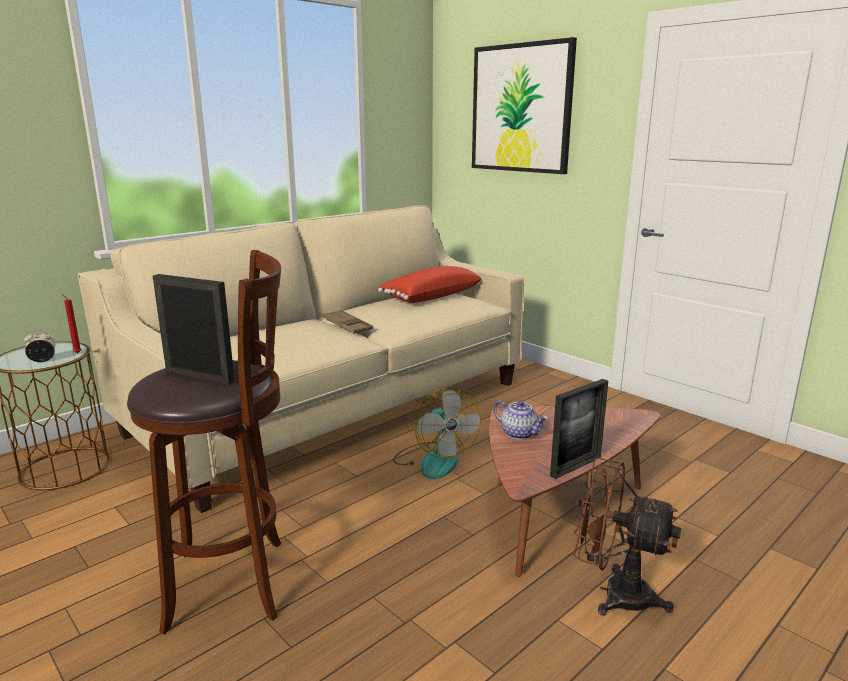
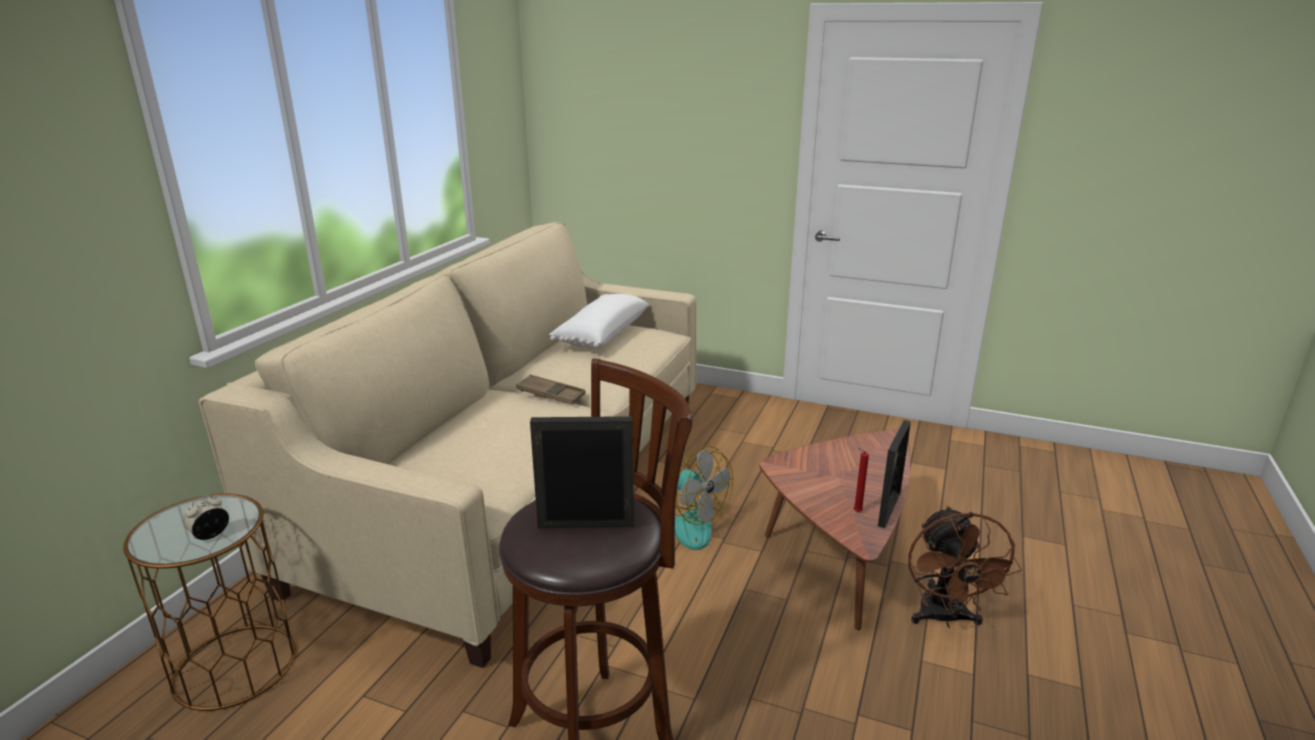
camera: 25 degrees left, 5 degrees up
(76, 353) = (246, 511): red candle -> red candle (856, 512)
(430, 297) = (600, 335): red pillow -> white pillow
(519, 433) = (810, 485): teapot -> none
(521, 108) = (655, 98): picture -> none
(614, 593) = (944, 618): brown fan -> brown fan turned 90 degrees counterclockwise

